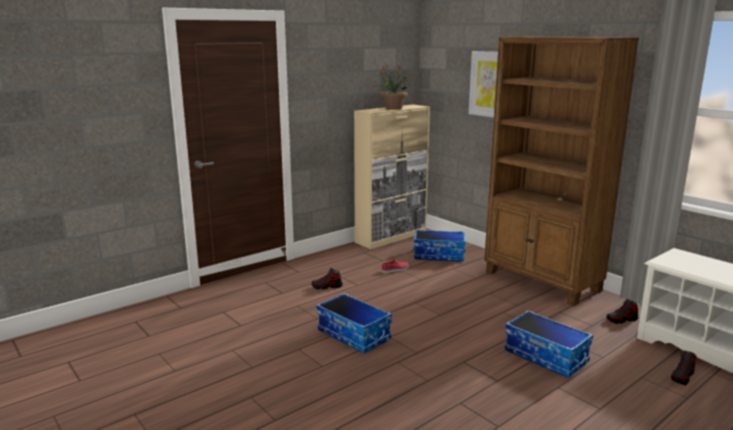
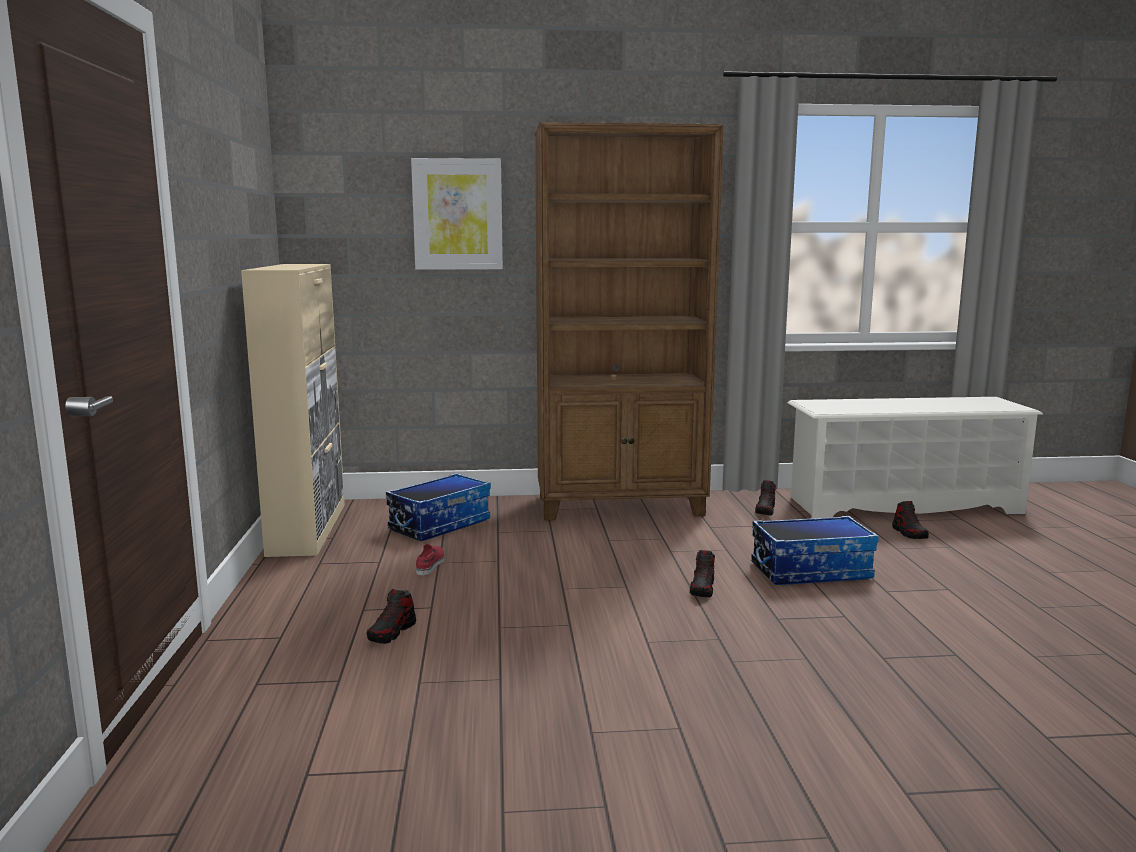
camera: 55 degrees left, 5 degrees down
(354, 335) = (606, 666): storage box -> none
(393, 108) = (293, 266): potted plant -> none
(468, 333) = (703, 589): none -> shoe

